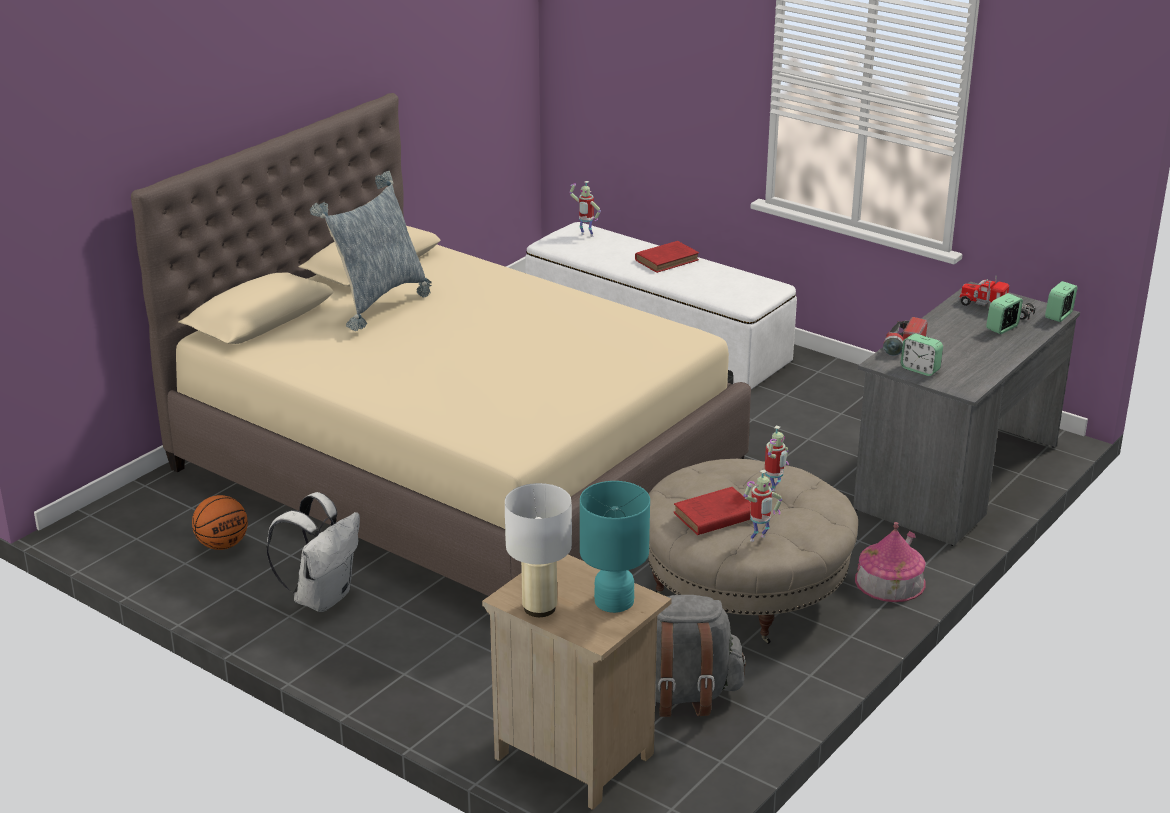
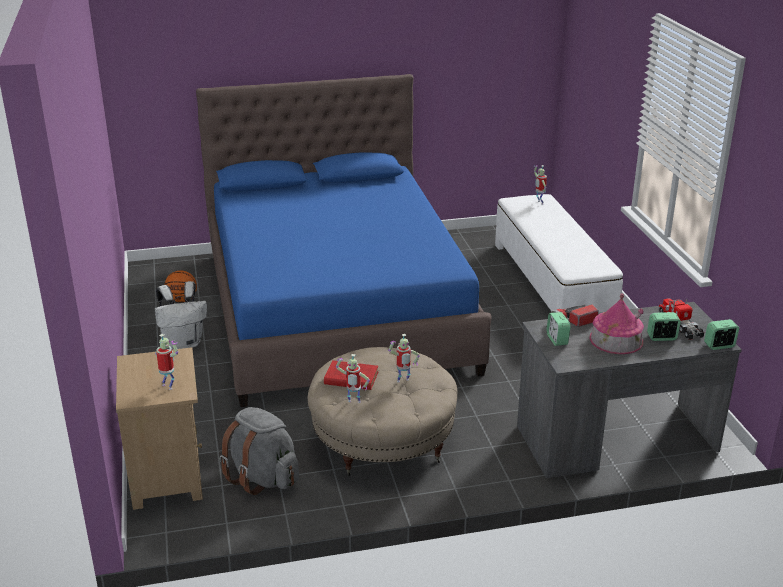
camera: 40 degrees right, 0 degrees up
(375, 309) = (321, 197): pillow -> none
(455, 469) = (336, 309): beige bed -> blue bed
(540, 607) = (133, 372): white table lamp -> none
(613, 601) = (169, 386): turquoise table lamp -> toy robot
(668, 260) = (565, 231): red book -> none
(890, 581) = (472, 478): toy house -> toy house (616, 340)

